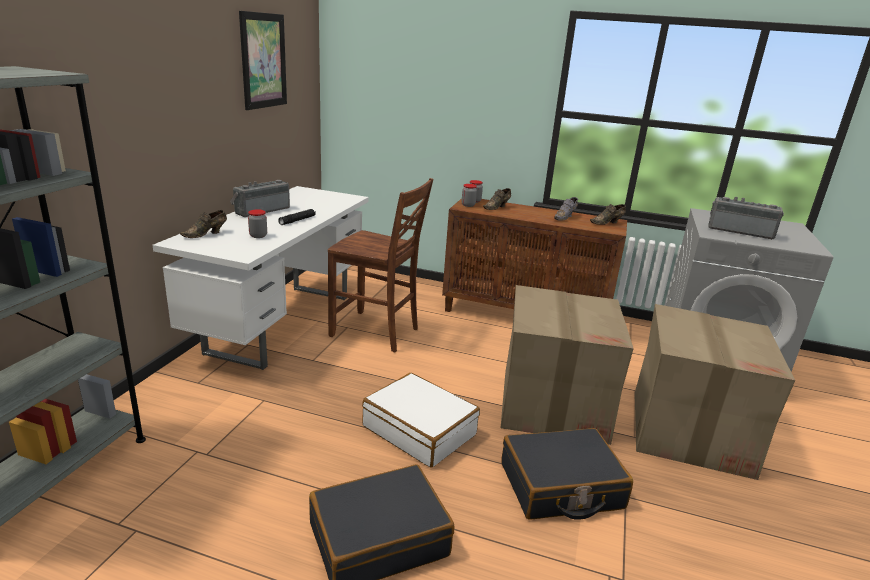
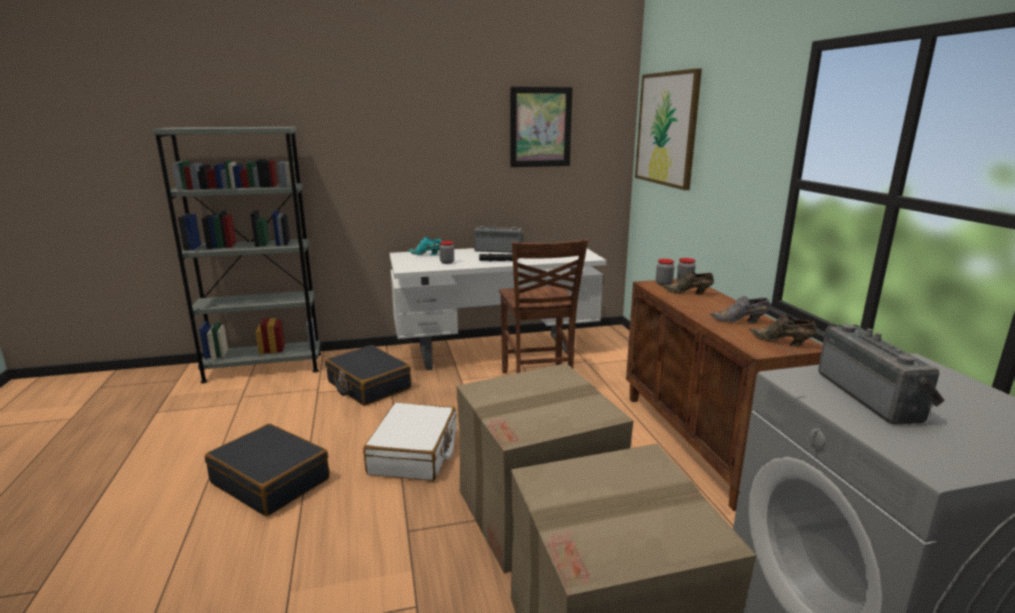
camera: 60 degrees right, 5 degrees down
(206, 234) = (426, 254): brown shoe -> turquoise shoe
(382, 64) = (667, 129): none -> picture
(561, 486) = (397, 554): black suitcase -> black suitcase (368, 385)

